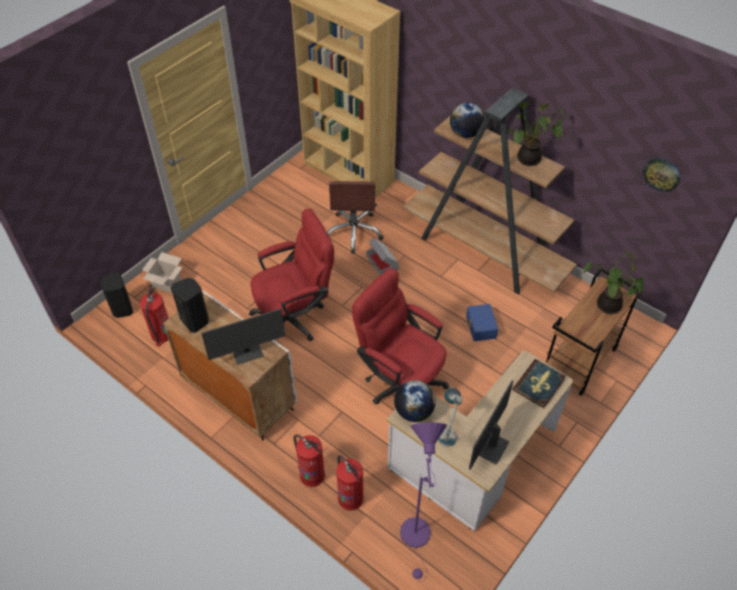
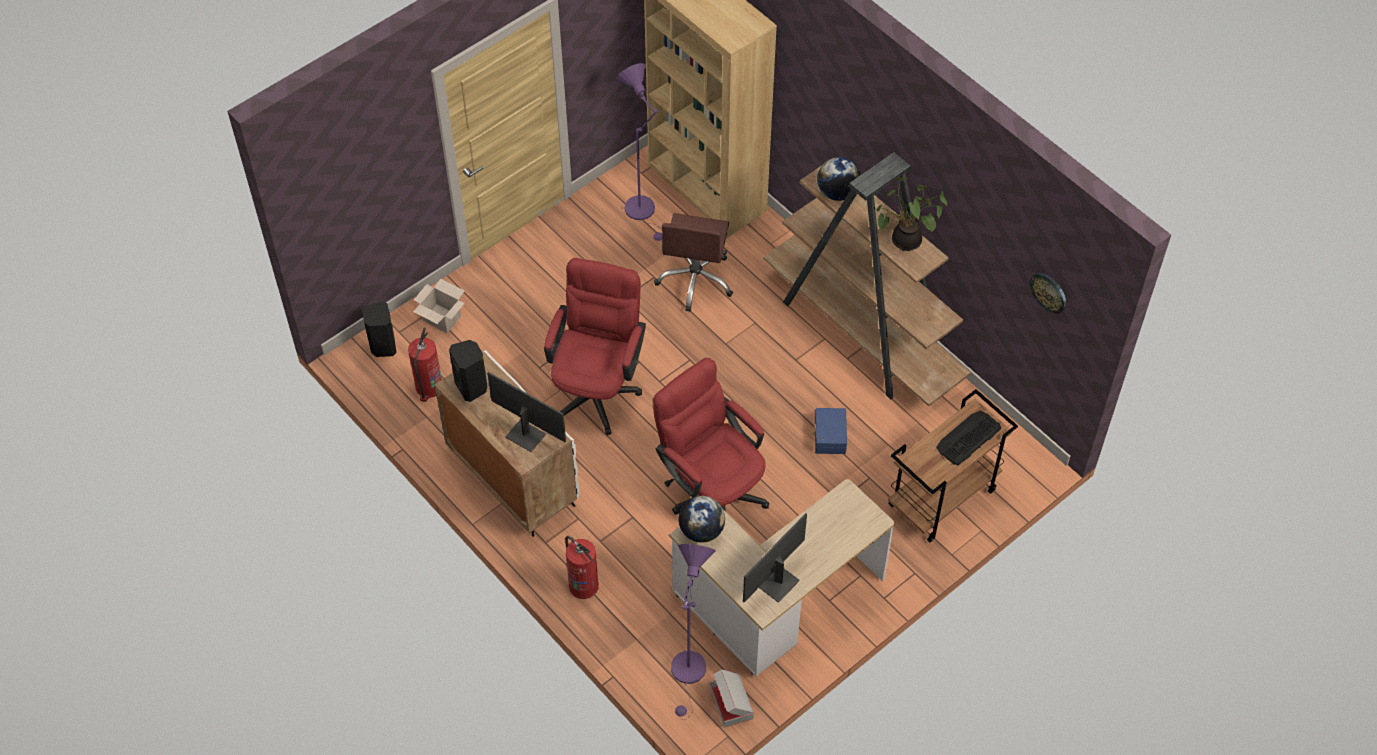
camera: 10 degrees right, 5 degrees up
(247, 352) = (526, 434): monitor -> monitor turned 135 degrees counterclockwise
(295, 316) = (597, 387): red office chair -> red office chair turned 60 degrees counterclockwise
(306, 192) = (643, 212): none -> purple floor lamp
(350, 497) = (622, 617): fire extinguisher -> none
(382, 262) = (724, 329): cardboard box -> cardboard box (731, 703)
(448, 431) = (734, 558): table lamp -> none
(539, 385) = (852, 522): book -> none
(606, 306) = (968, 438): potted plant -> keyboard

